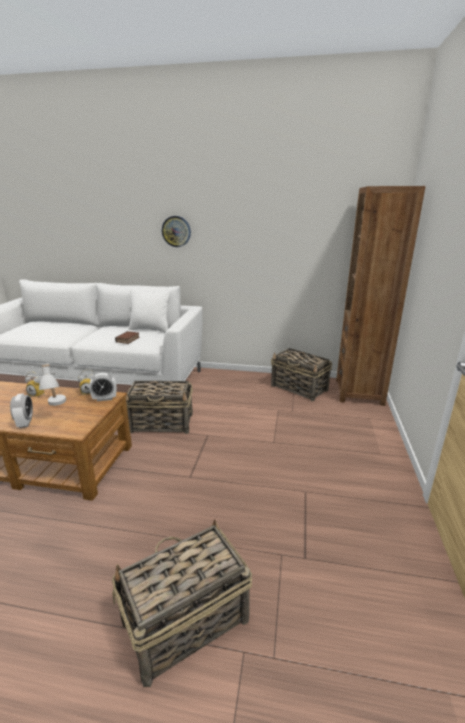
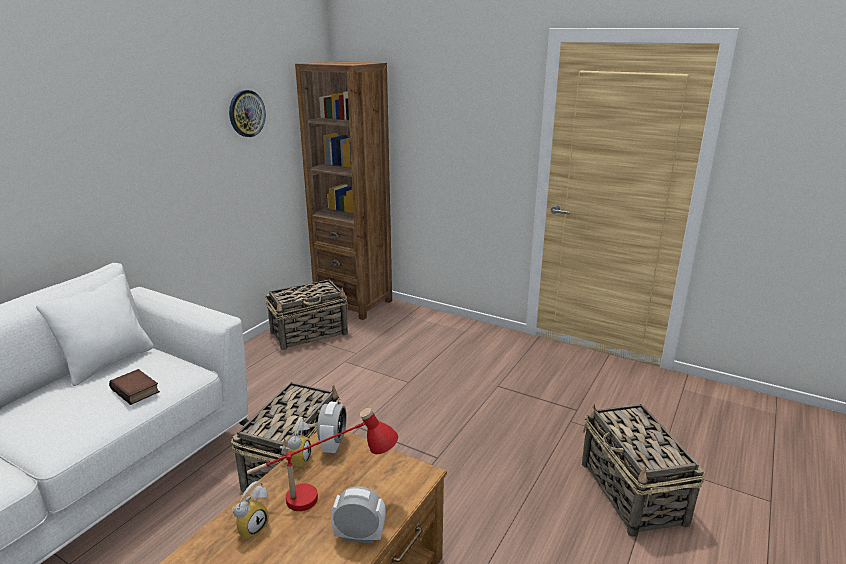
camera: 70 degrees left, 0 degrees up
(57, 407) = (325, 498): white table lamp -> red table lamp
(176, 231) = (58, 163): wall clock -> wall clock (246, 113)

